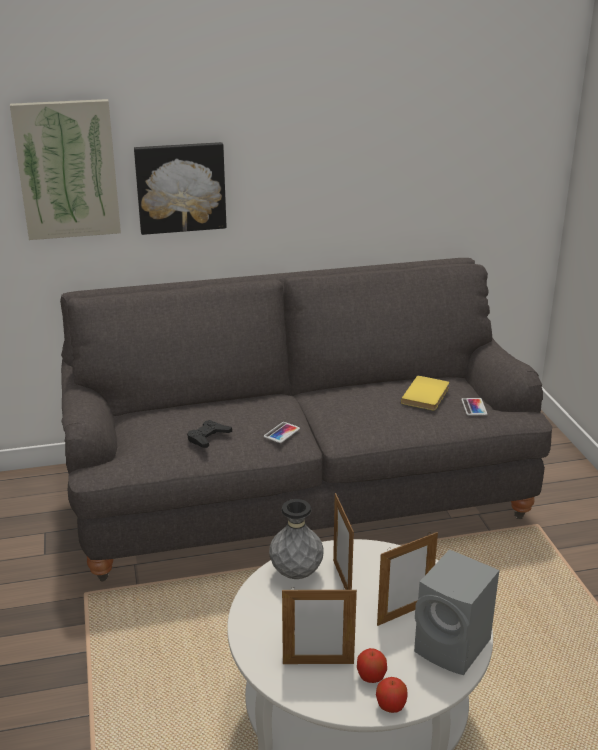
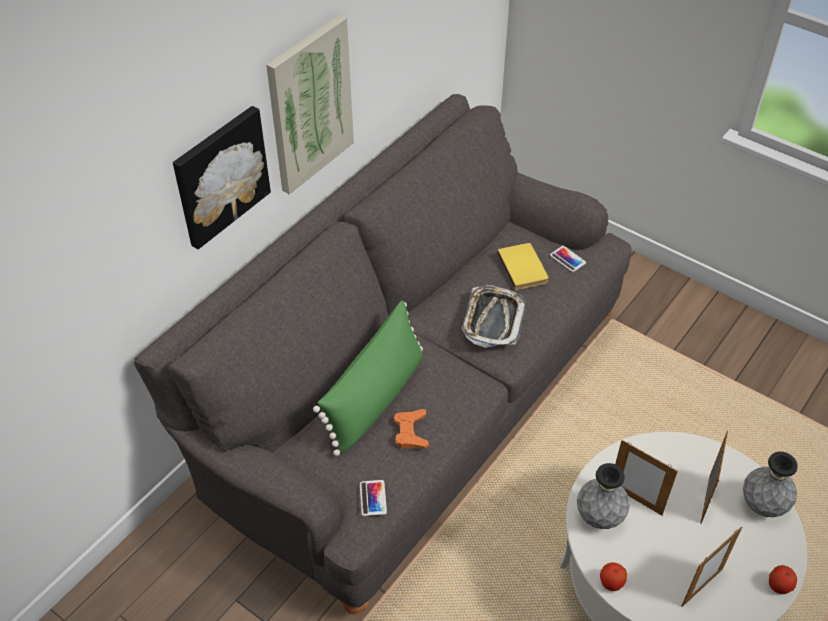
camera: 40 degrees left, 20 degrees up
(67, 169) = (110, 228): picture -> picture (309, 105)
(208, 437) = (411, 432): black game controller -> orange game controller
(214, 413) = (375, 398): none -> green pillow
(282, 433) = (462, 385): phone -> phone (373, 498)
(358, 411) = (493, 320): none -> tray
(371, 677) = (743, 572): apple -> apple (611, 583)
(454, 647) = (762, 505): grey speaker -> grey vase

